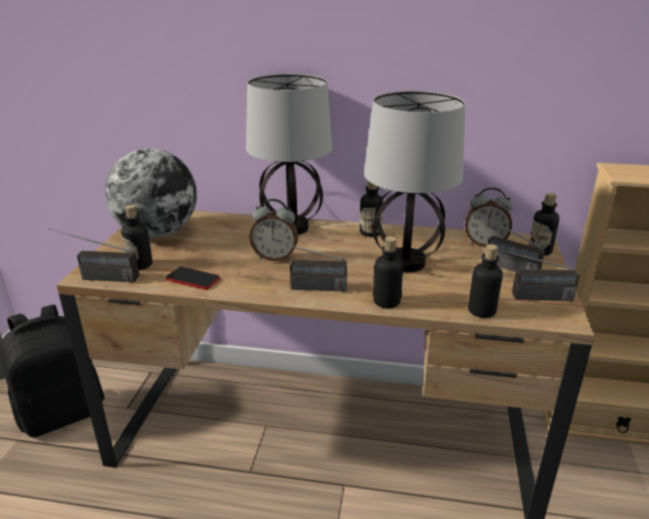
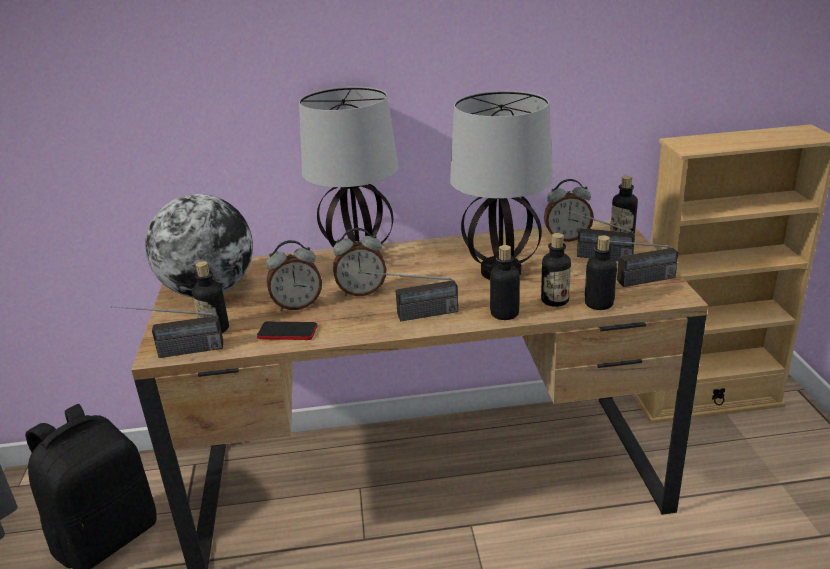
camera: 15 degrees left, 0 degrees up
(216, 258) = (297, 305): none -> alarm clock
(370, 233) = (446, 248): bottle -> bottle (554, 300)

